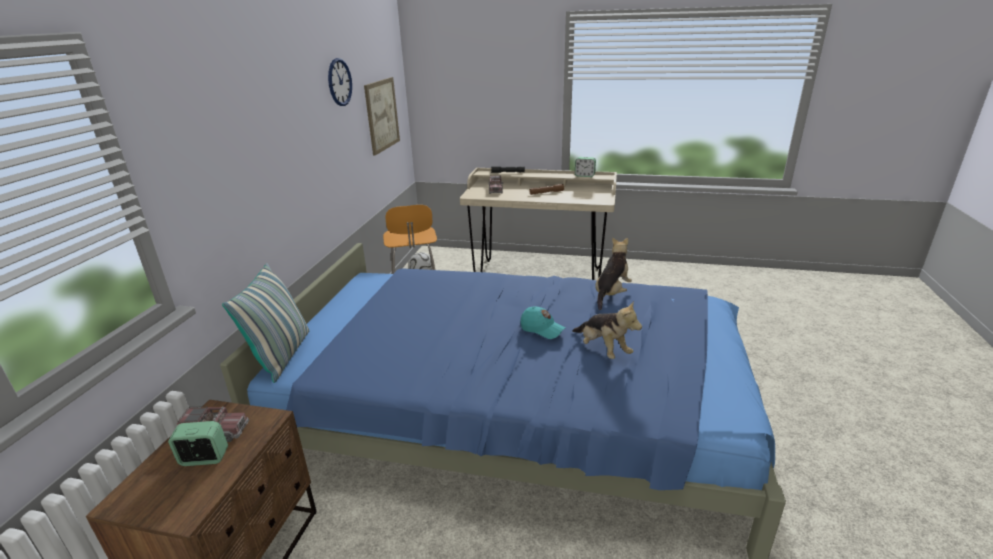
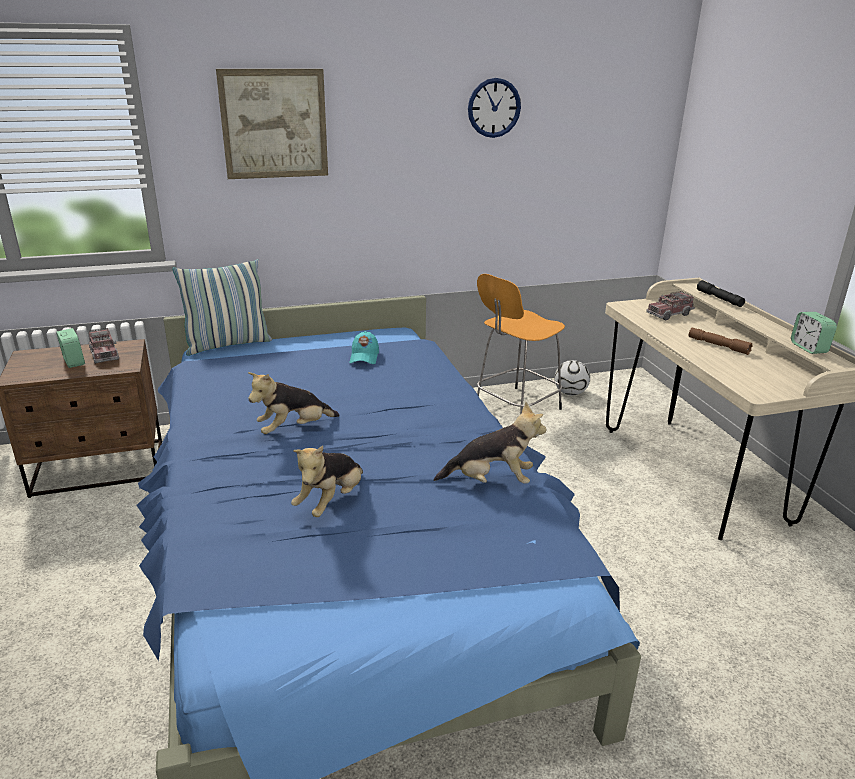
camera: 60 degrees right, 0 degrees up
(382, 115) = (588, 165): picture -> picture (274, 124)
(489, 347) = (293, 429): none -> plush toy
(542, 329) = (348, 450): turquoise cap -> turquoise cap (364, 357)

